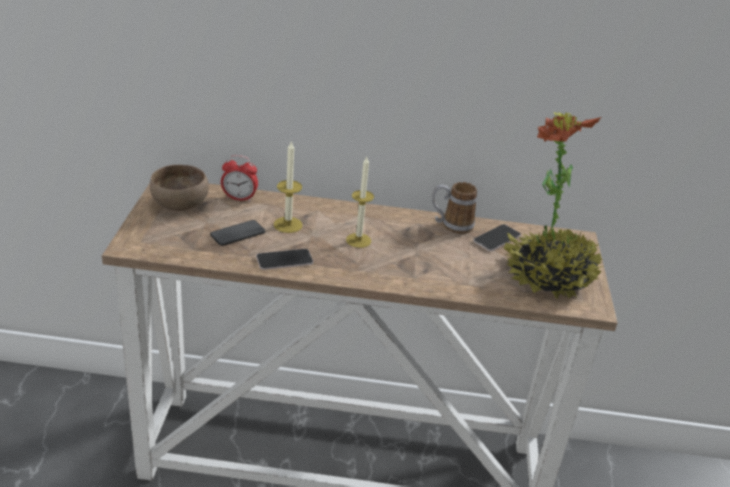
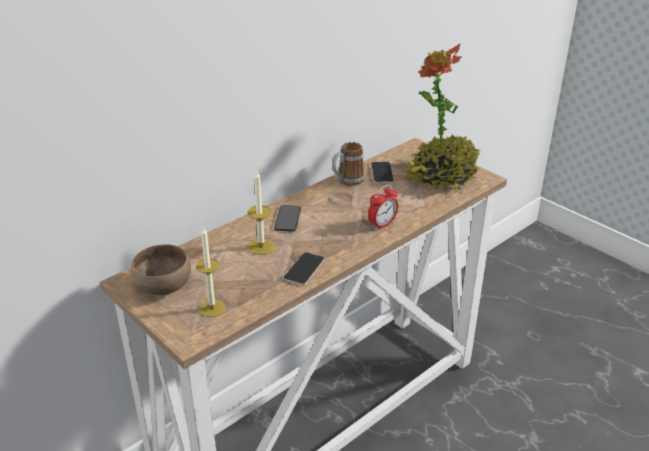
camera: 45 degrees left, 0 degrees up
(237, 234) = (243, 275): phone -> phone (287, 219)
(239, 198) = (195, 252): alarm clock -> alarm clock (382, 225)
(358, 240) = (319, 226): candle -> candle (212, 308)

